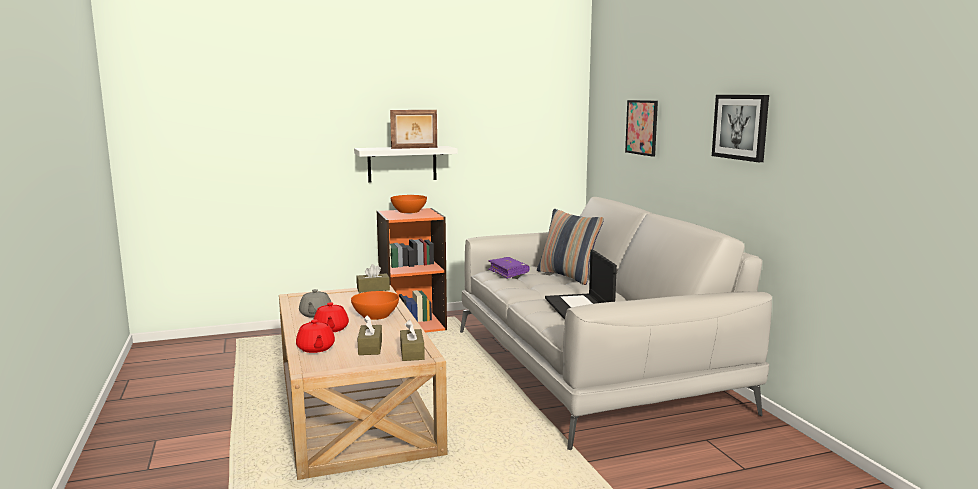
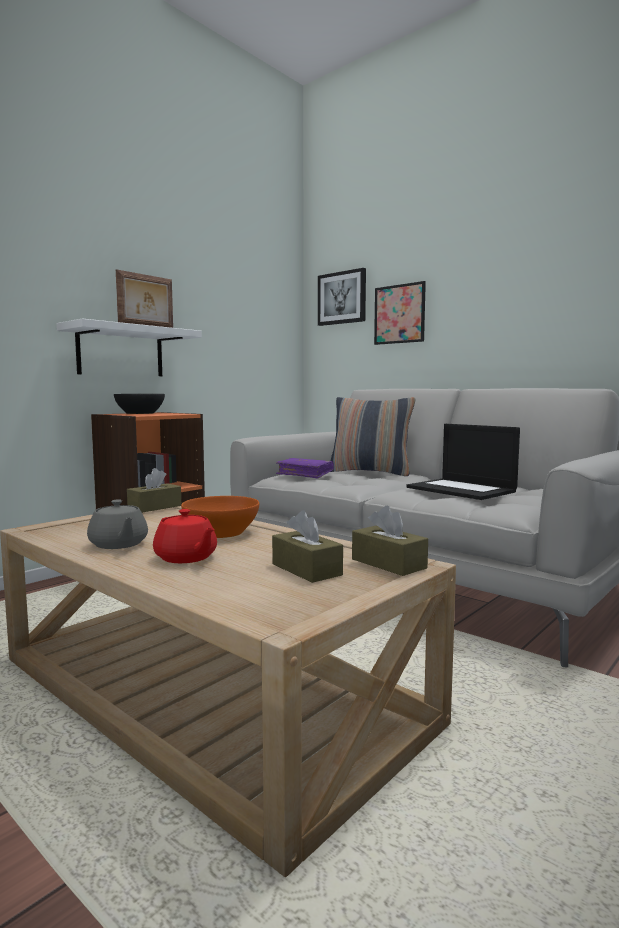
camera: 30 degrees left, 5 degrees down
(315, 349) = (221, 587): red teapot -> none
(408, 211) = (140, 413): orange bowl -> black bowl
(741, 127) = (568, 286): picture -> picture (342, 298)

